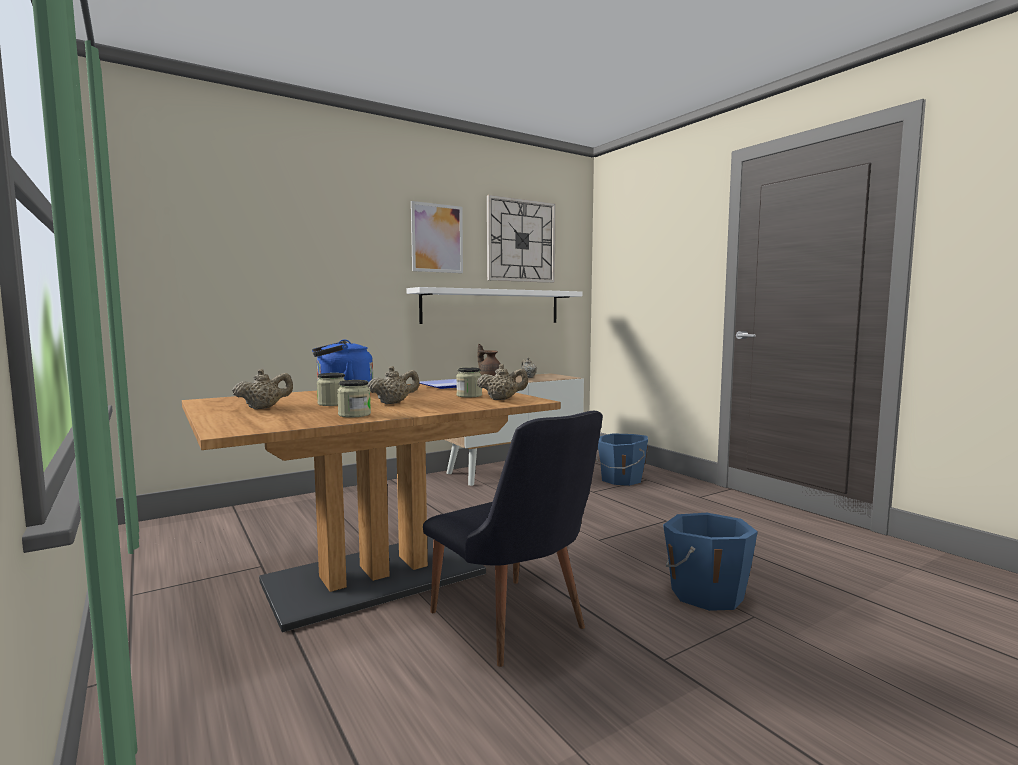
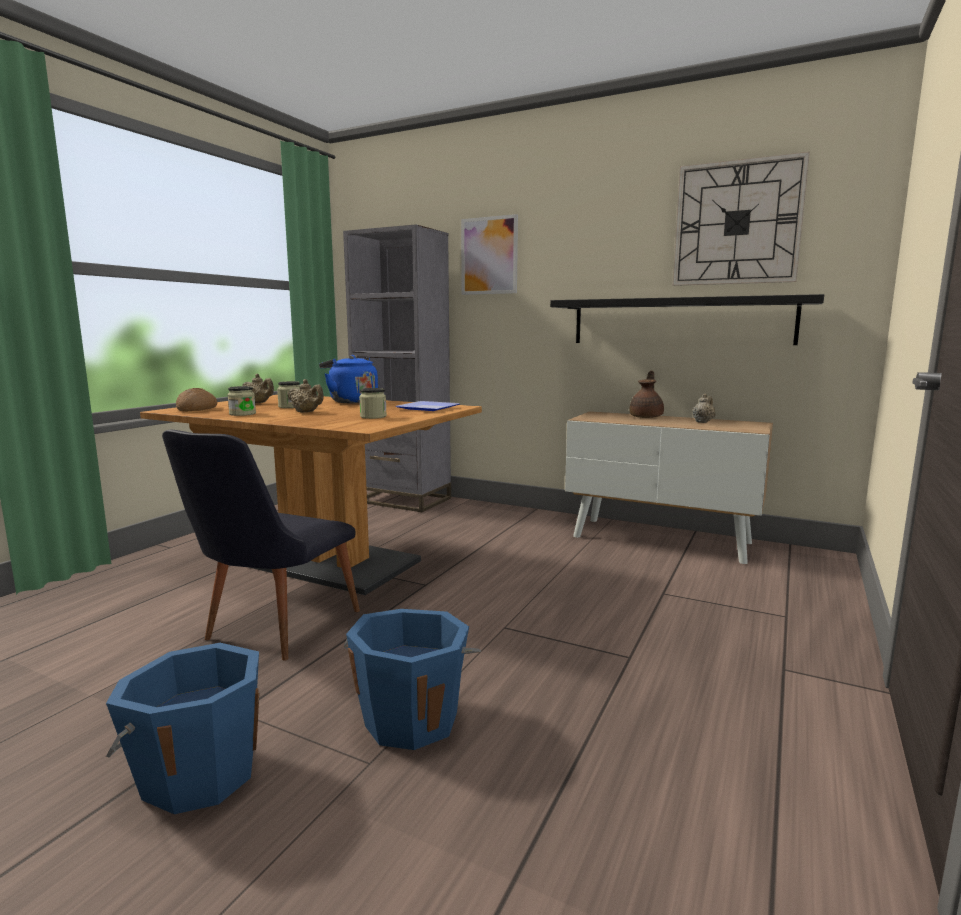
camera: 60 degrees right, 5 degrees up
(255, 423) = (197, 409): none -> bread
(257, 514) = (403, 500): none -> grey bookcase
(437, 238) = (604, 238): picture -> picture (489, 256)
(492, 306) = (679, 321): white shelf -> black shelf
(502, 399) = (359, 423): beige teapot -> none
(620, 479) = (747, 600): blue bucket -> blue bucket (198, 773)

